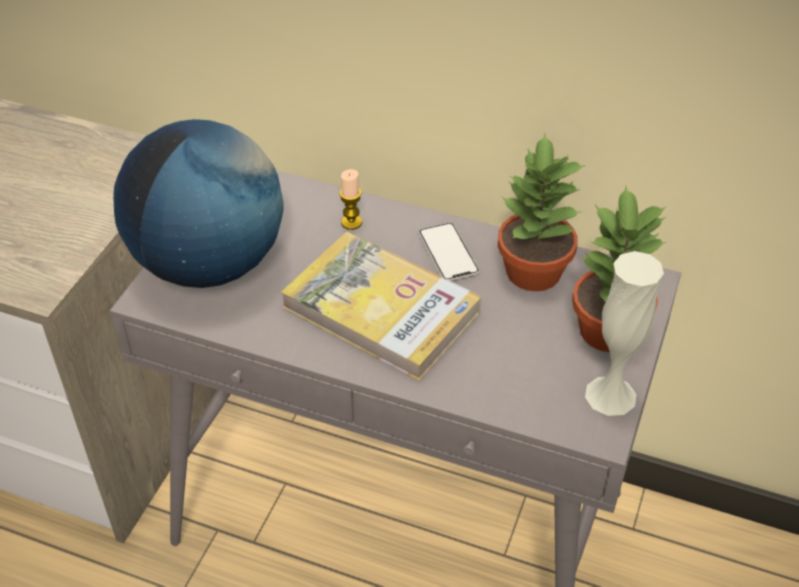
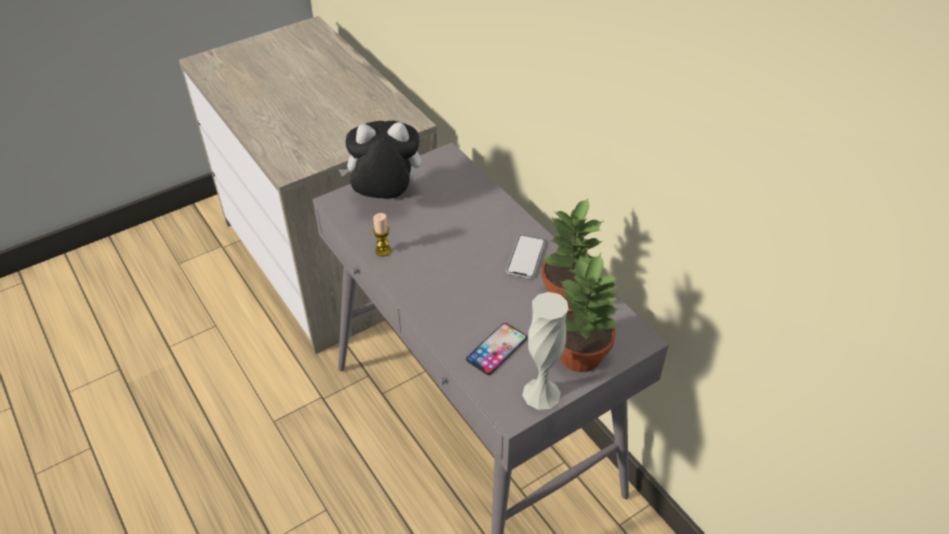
camera: 35 degrees right, 0 degrees up
(209, 264) = (385, 198): globe -> plush toy
(351, 222) = (486, 211): candle -> candle (383, 251)
(381, 310) = (453, 271): book -> none
(517, 373) = (497, 349): none -> phone

